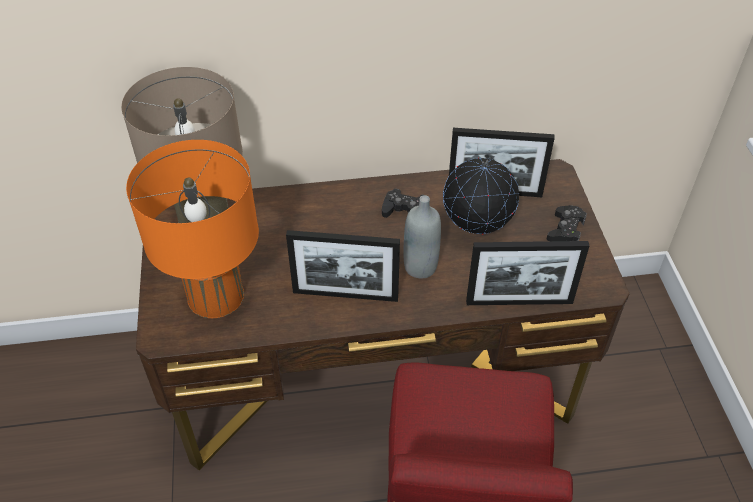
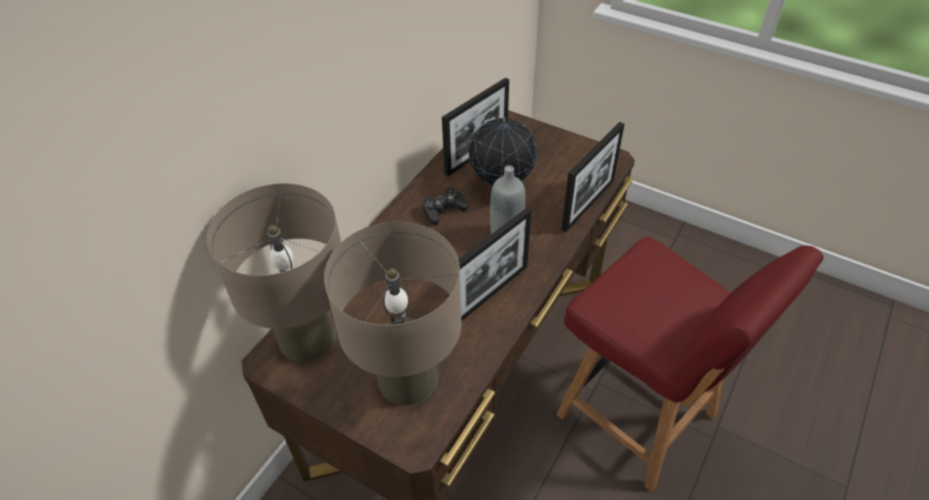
camera: 50 degrees left, 0 degrees up
(215, 295) = (407, 379): orange table lamp -> beige table lamp
(565, 230) = (547, 144): black game controller -> none

